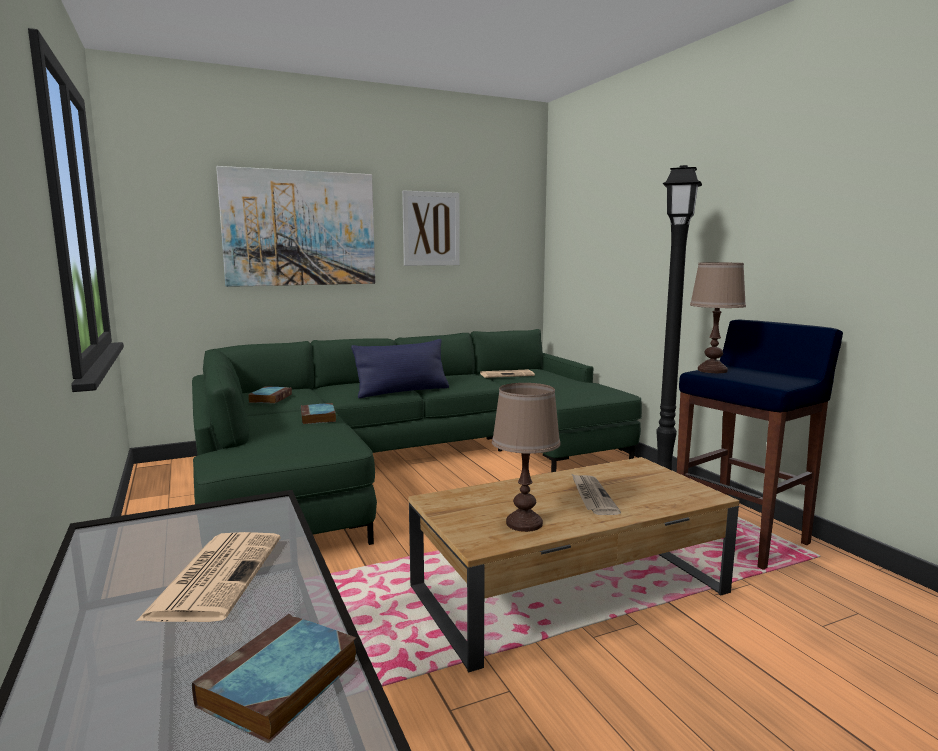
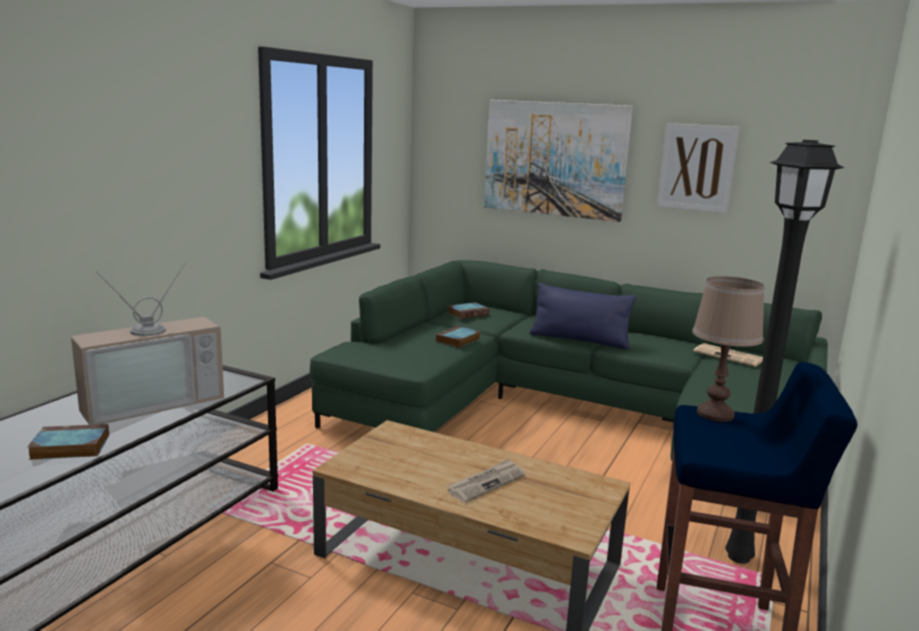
camera: 50 degrees right, 5 degrees up
(216, 575) = (152, 401): newspaper -> television
(523, 523) = (394, 471): brown table lamp -> none

